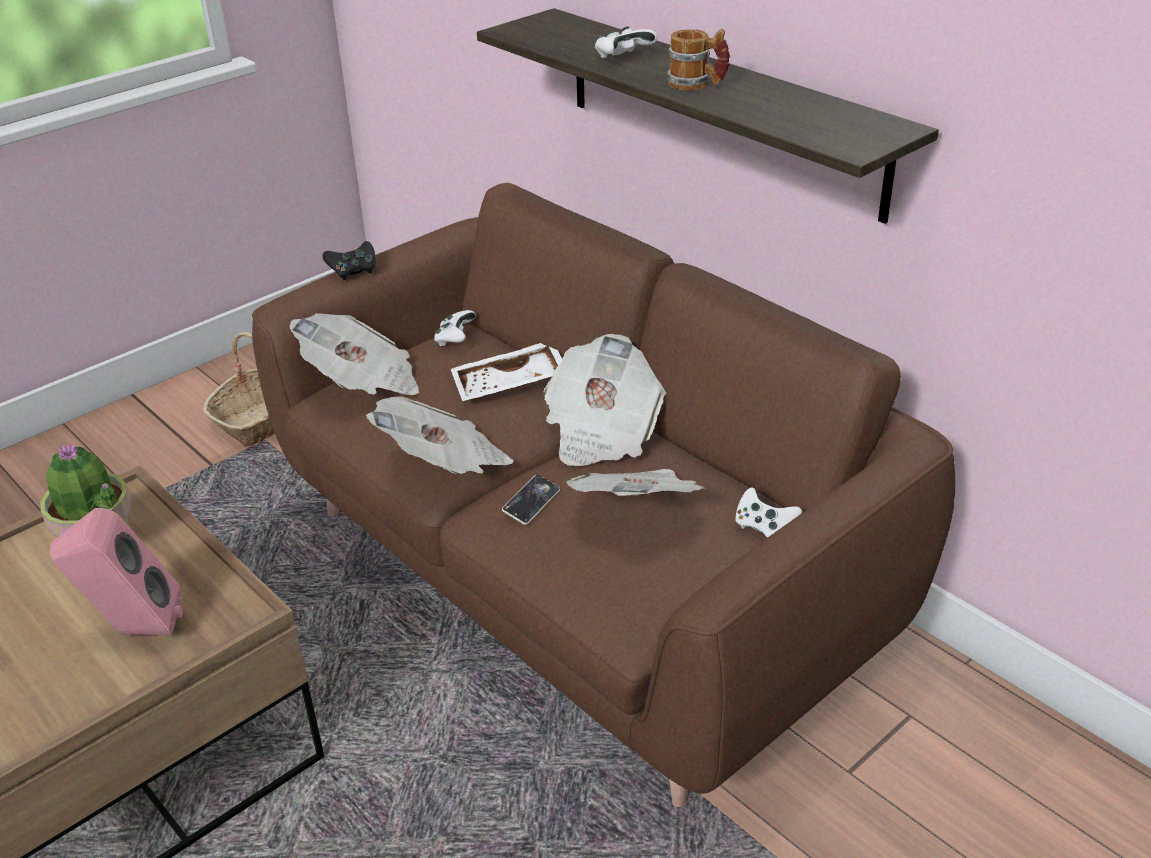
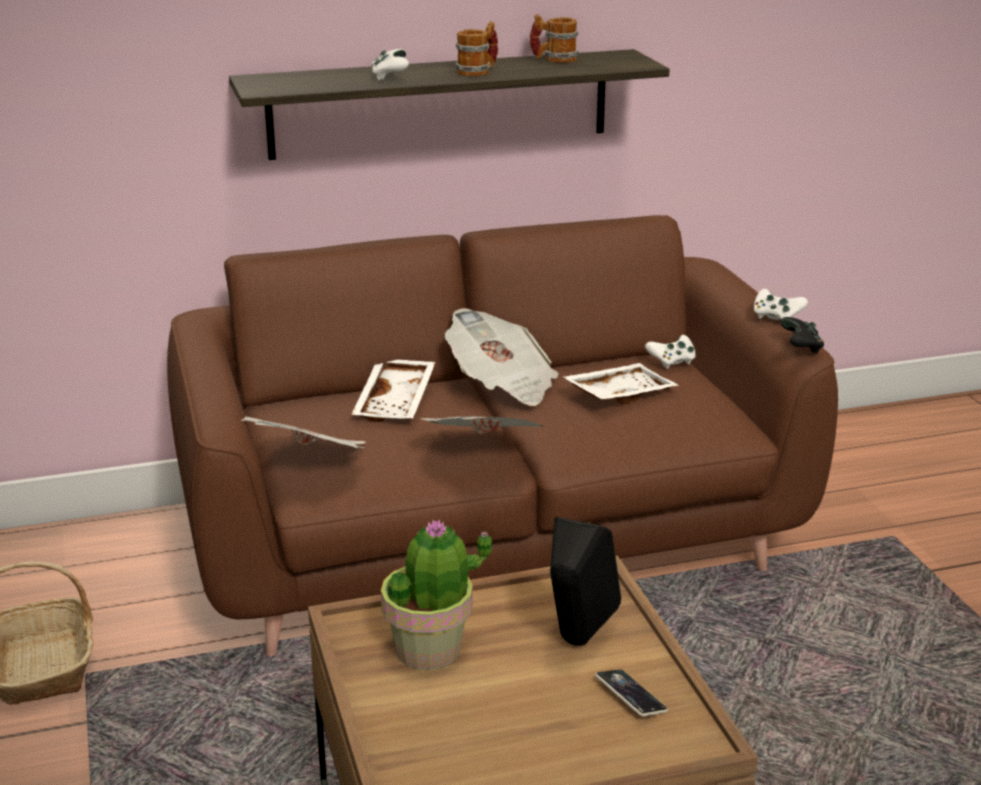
camera: 65 degrees left, 10 degrees down
(134, 630) = (576, 643): pink speaker -> black speaker
(353, 271) = (206, 381): black game controller -> black game controller (801, 347)
(455, 339) = (288, 411): white game controller -> white game controller (776, 317)
(531, 503) = (570, 429): phone -> phone (630, 697)
(638, 511) = (618, 394): newspaper -> white tray
(807, 103) = (553, 59): none -> mug

